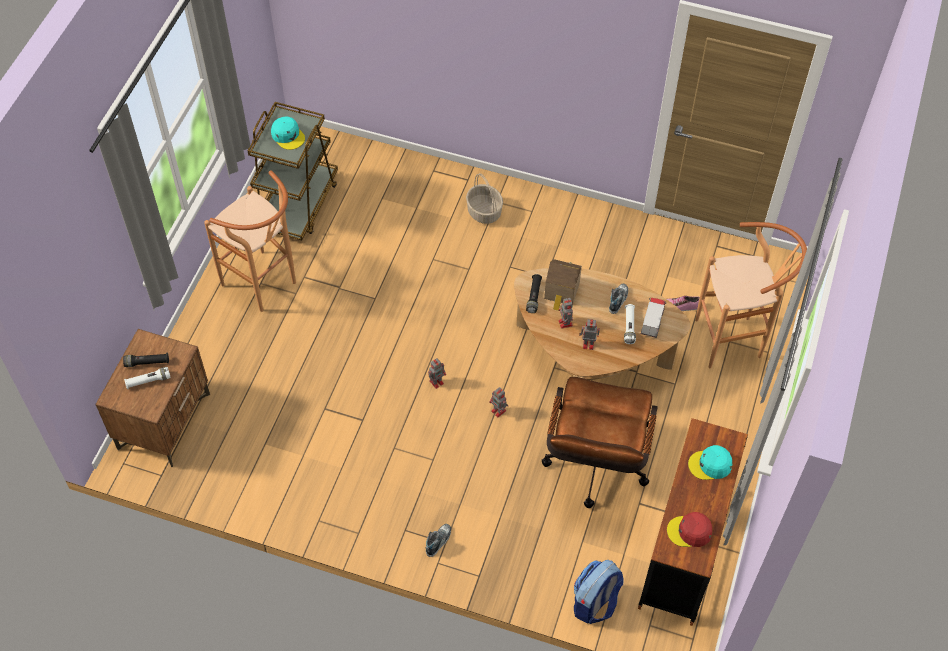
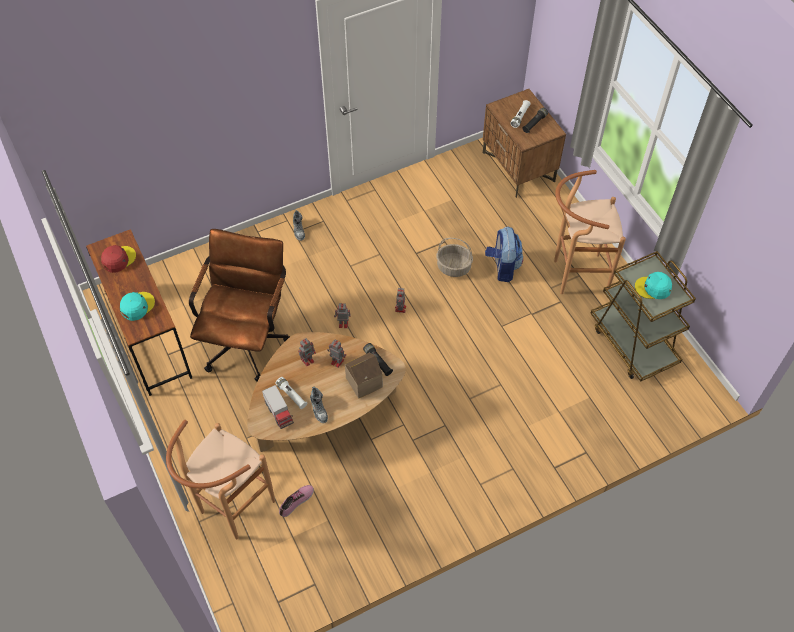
camera: 135 degrees right, 0 degrees up
(484, 212) = (511, 452): basket -> basket (453, 267)
(594, 469) = (248, 338): brown office chair -> brown office chair turned 45 degrees clockwise
(595, 603) = (178, 268): backpack -> backpack (502, 267)

